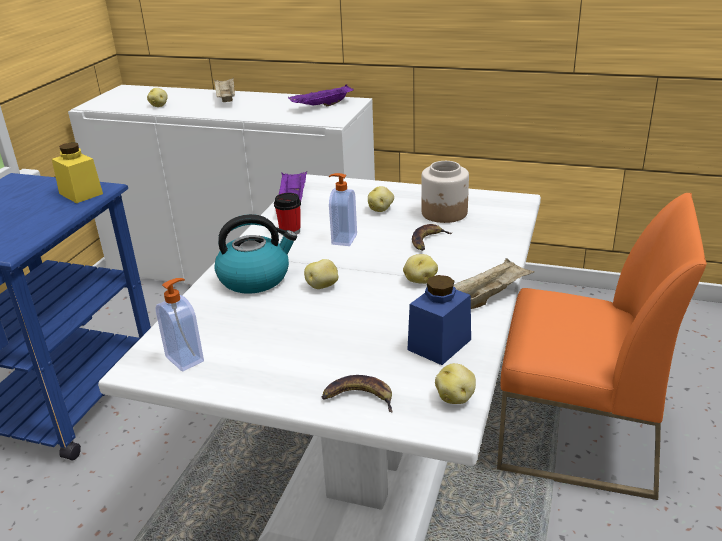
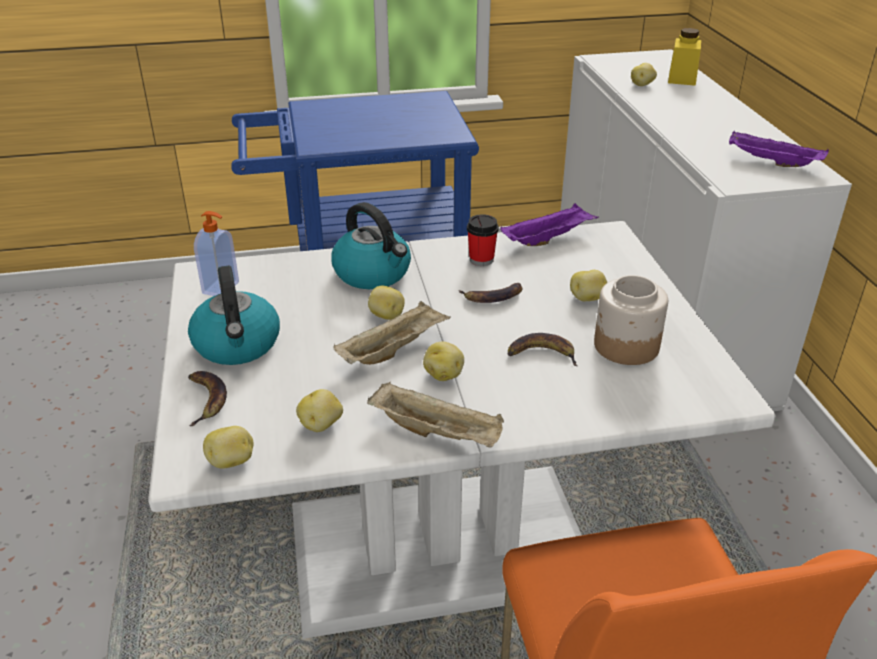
camera: 60 degrees right, 5 degrees up
(81, 193) = (436, 132): yellow jar -> yellow jar (682, 78)
(226, 99) = (710, 106): beige tray -> beige tray (393, 349)
(292, 366) = (238, 345): none -> kettle
(343, 239) = (493, 297): soap dispenser -> banana
(439, 344) = (321, 424): blue jar -> potato

